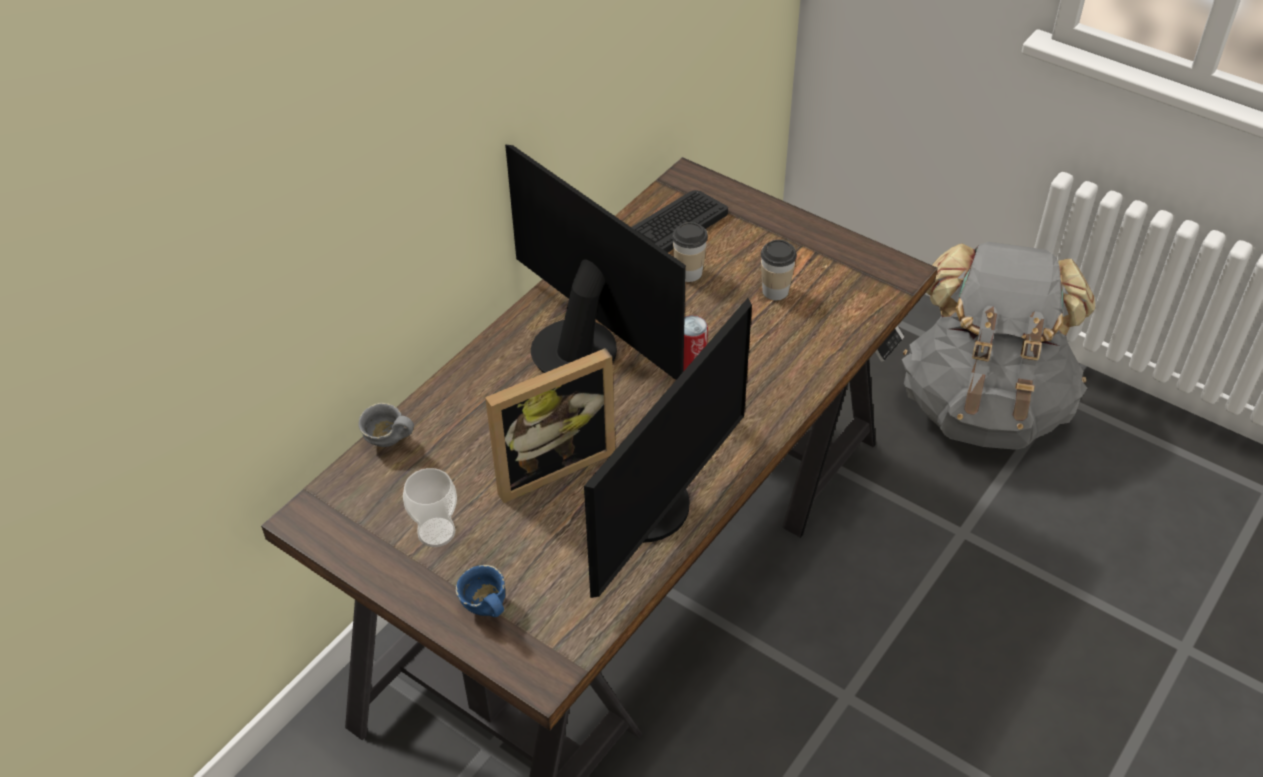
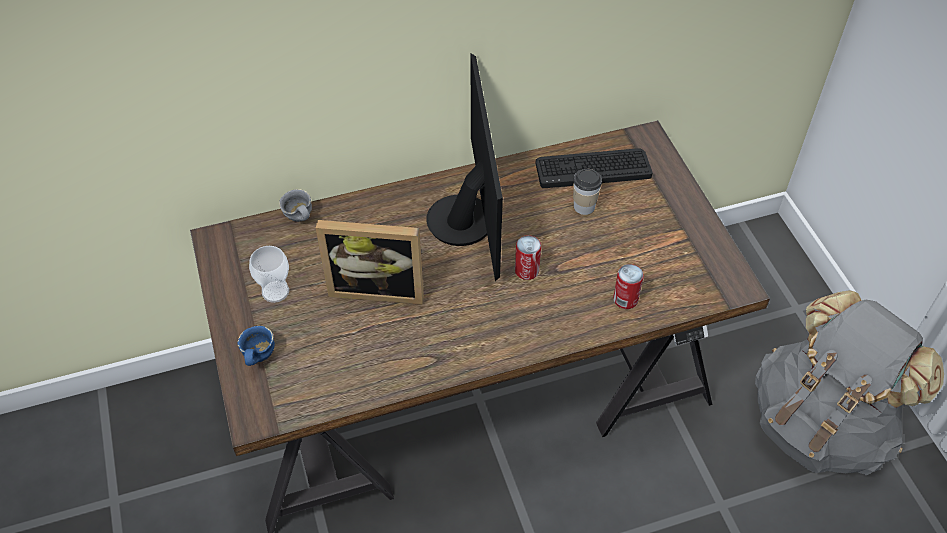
camera: 35 degrees right, 5 degrees up
(652, 509) = (411, 355): monitor -> none
(775, 291) = (631, 251): cup -> none
(812, 338) = (625, 299): none -> can

